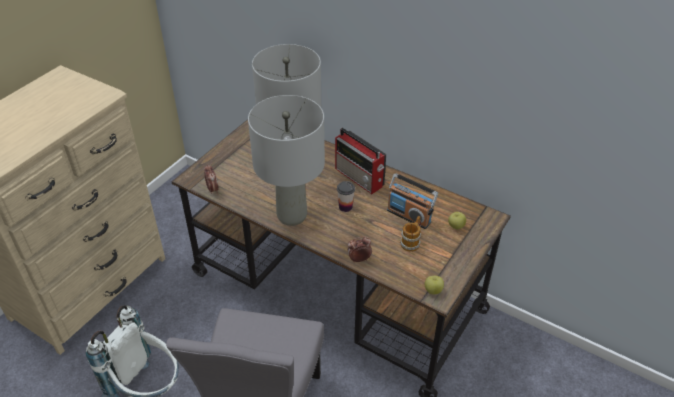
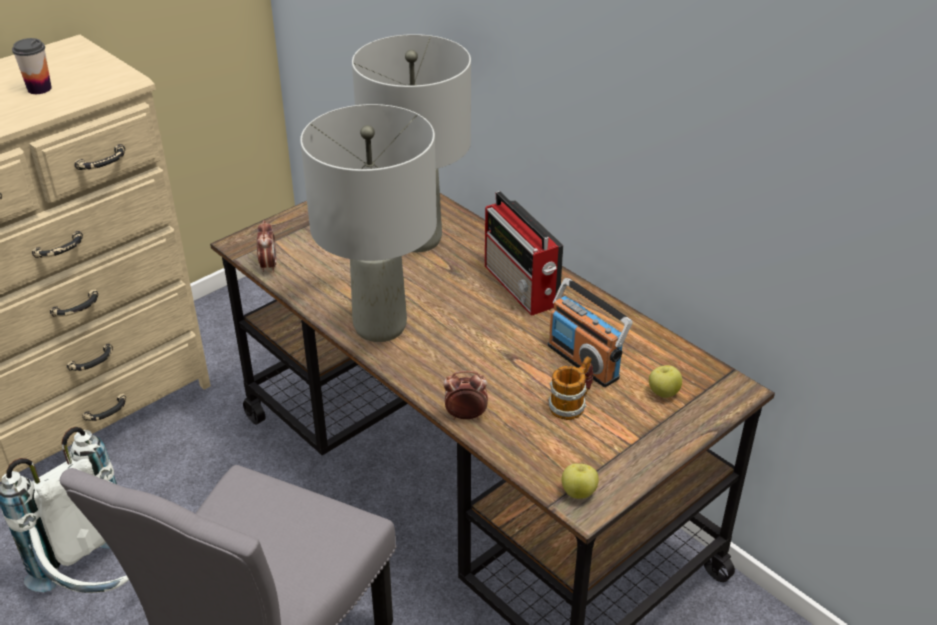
camera: 15 degrees right, 5 degrees down
(345, 207) = (477, 328): cup -> cup (39, 89)

